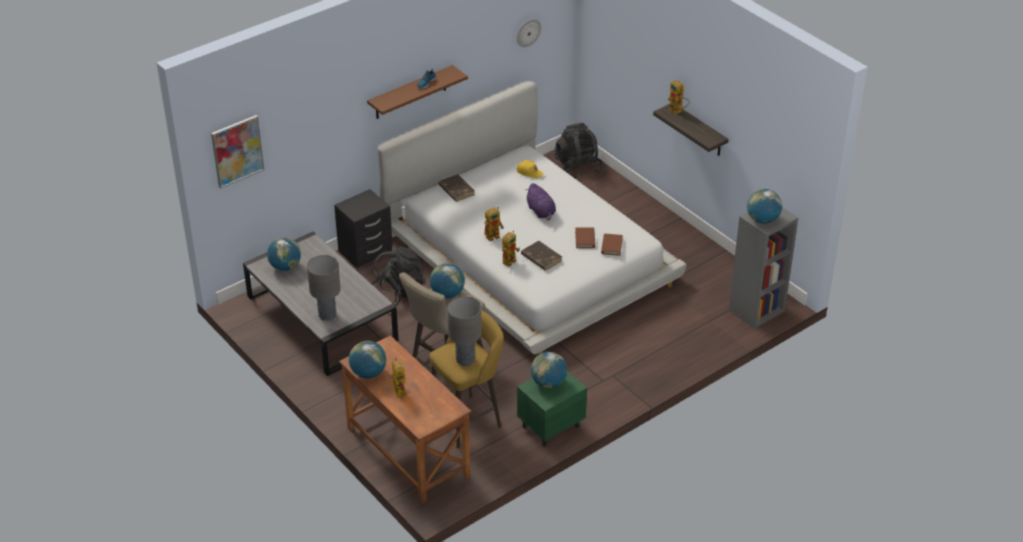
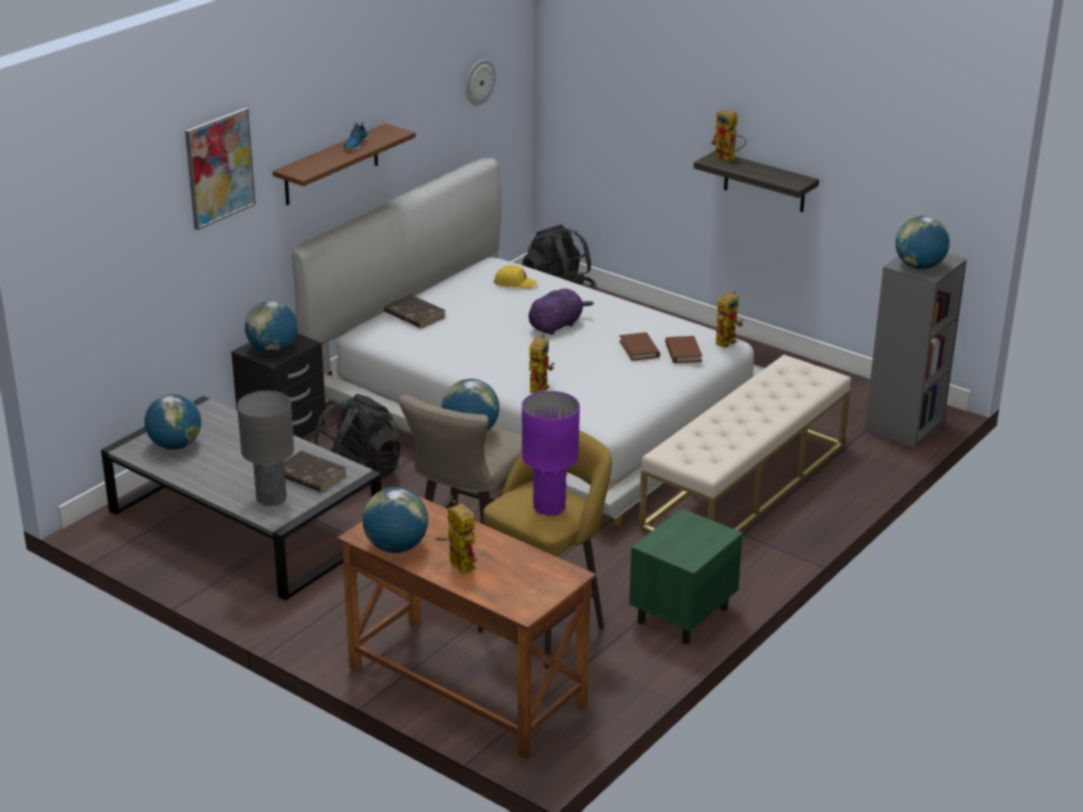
camera: 15 degrees left, 10 degrees down
(237, 151) = (86, 244): picture -> picture (219, 168)
(465, 360) = (549, 508): grey table lamp -> purple table lamp
(494, 235) = (500, 360): toy robot -> toy robot (727, 340)
(541, 212) = (557, 325): purple plush toy -> purple plush toy turned 90 degrees counterclockwise
(541, 257) = (585, 378): brown book -> brown book (310, 475)
(548, 383) = (679, 535): globe -> globe (272, 350)
(631, 340) = (745, 485): none -> beige bench

